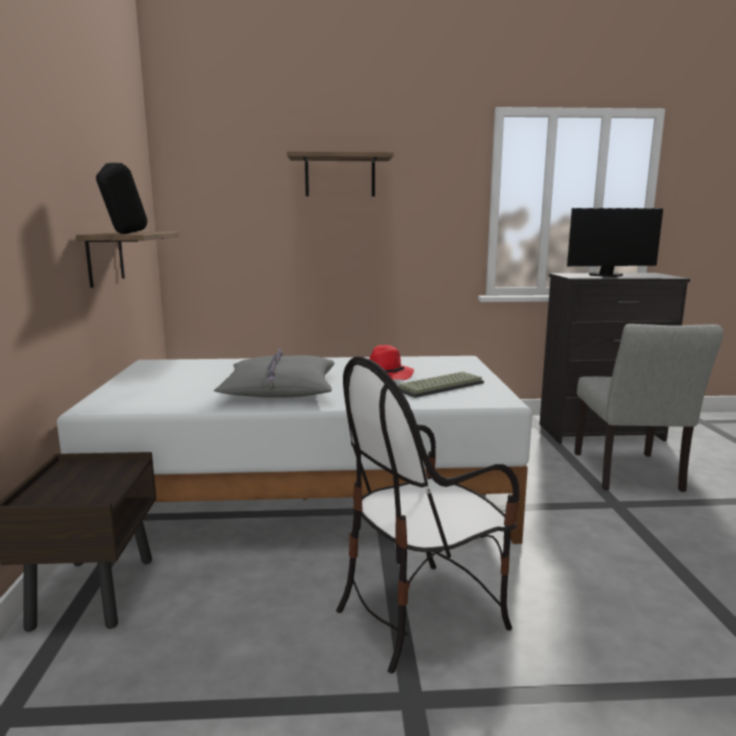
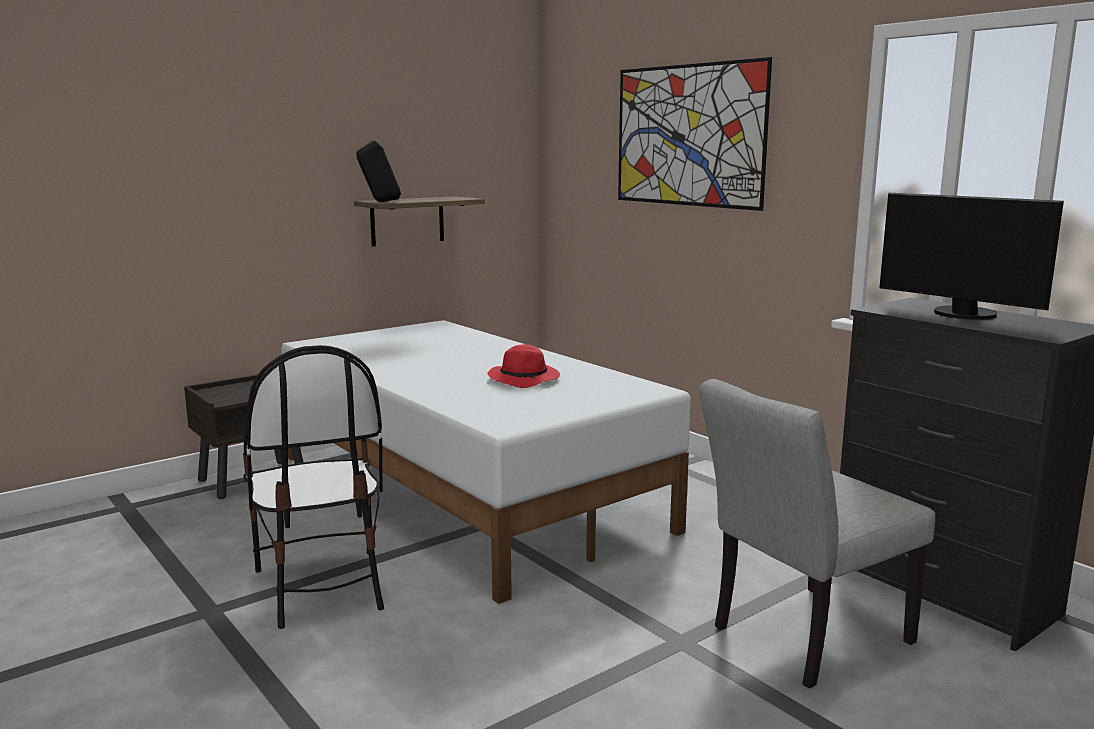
camera: 55 degrees right, 0 degrees up
(279, 389) = (419, 365): grey pillow -> none
(340, 176) = (688, 135): shelf -> picture
(420, 614) = (321, 587): chair -> chair turned 135 degrees counterclockwise
(440, 387) = (515, 401): keyboard -> none

